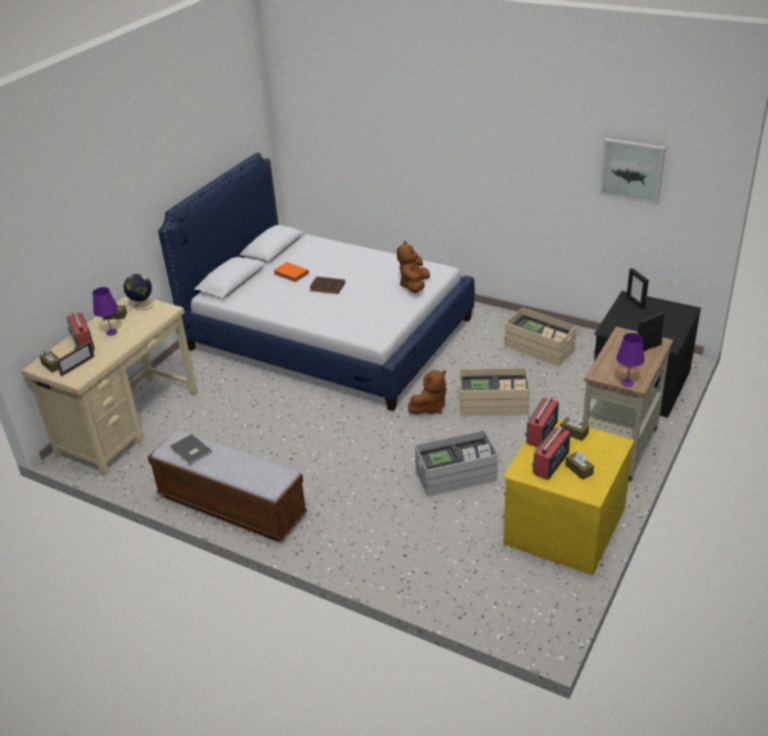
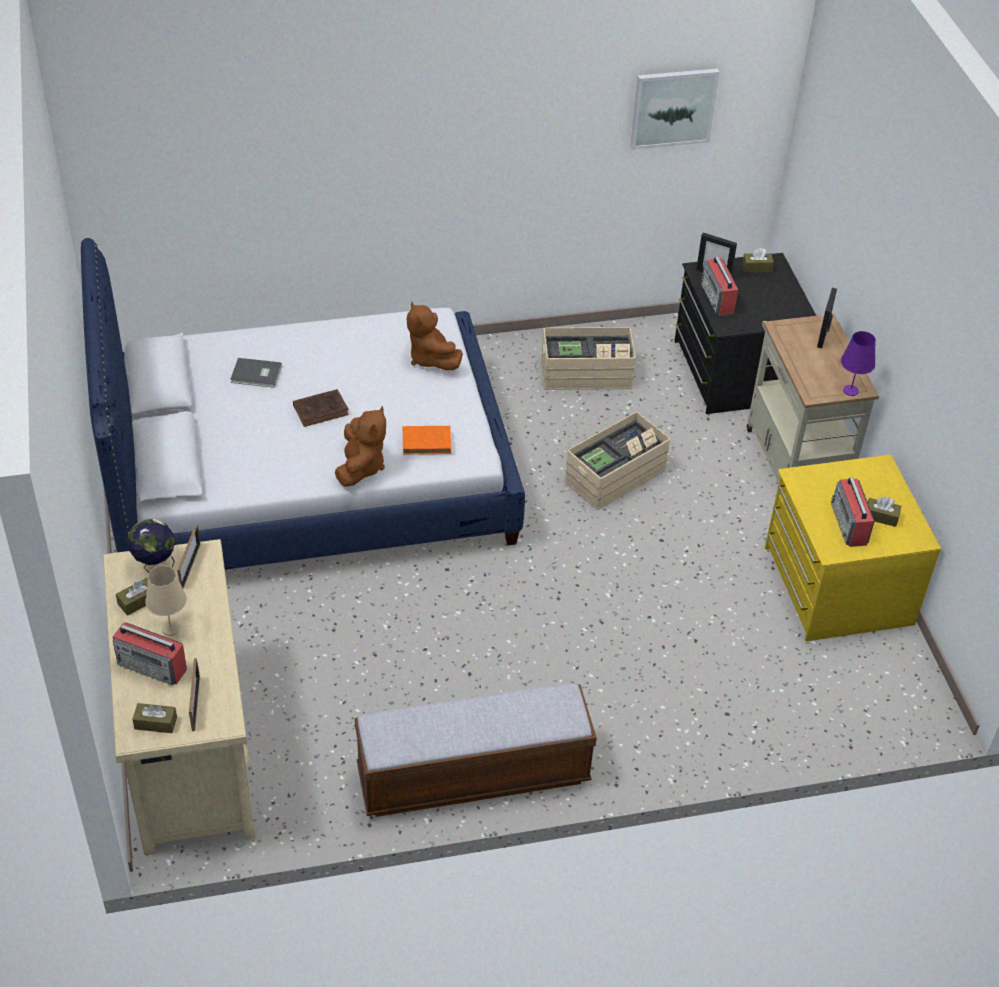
camera: 45 degrees left, 10 degrees up
(111, 332) = (170, 629): purple table lamp -> beige table lamp
(155, 312) = (190, 566): none -> picture frame
(190, 451) = (418, 734): grey book -> grey book (256, 375)
(292, 274) = (244, 411): orange book -> orange book (428, 442)
(430, 407) = (552, 517): brown plush toy -> brown plush toy (361, 467)
(456, 474) = (673, 587): grey storage box -> none
(541, 433) = (802, 492): radio -> radio (718, 299)
(573, 433) = (831, 476): brown tissue box -> brown tissue box (757, 267)

